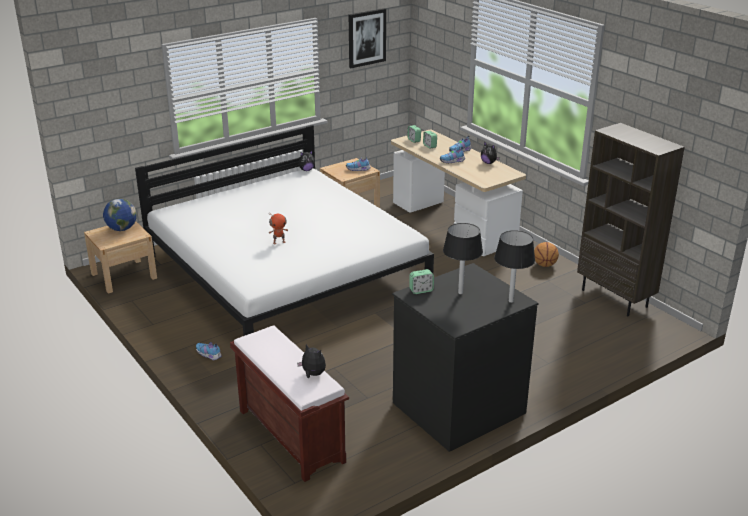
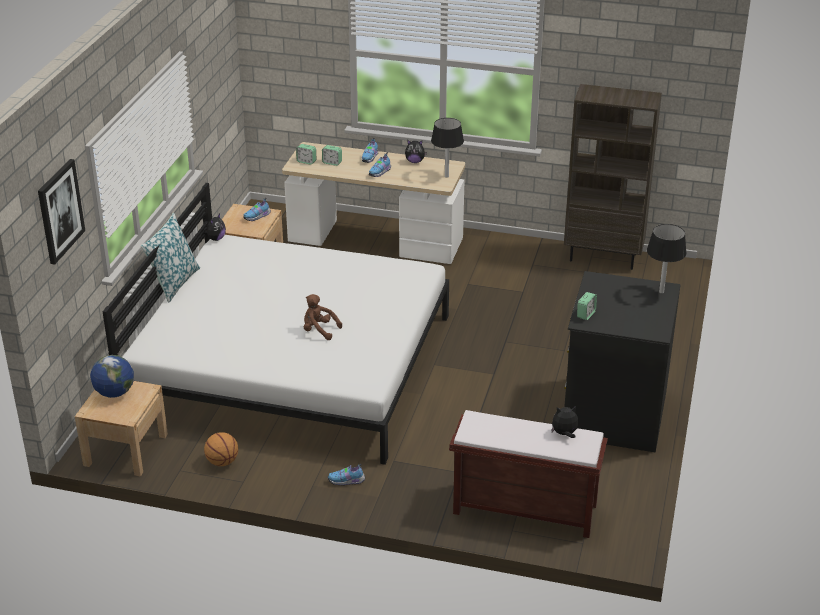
camera: 40 degrees left, 5 degrees up
(242, 184) = (174, 283): none -> pillow
(279, 242) = (319, 330): toy robot -> brown plush toy
(366, 38) = (213, 56): picture -> picture (60, 211)
(460, 293) = (617, 302): black table lamp -> black table lamp (446, 176)
(544, 265) = (510, 250): basketball -> basketball (222, 462)

